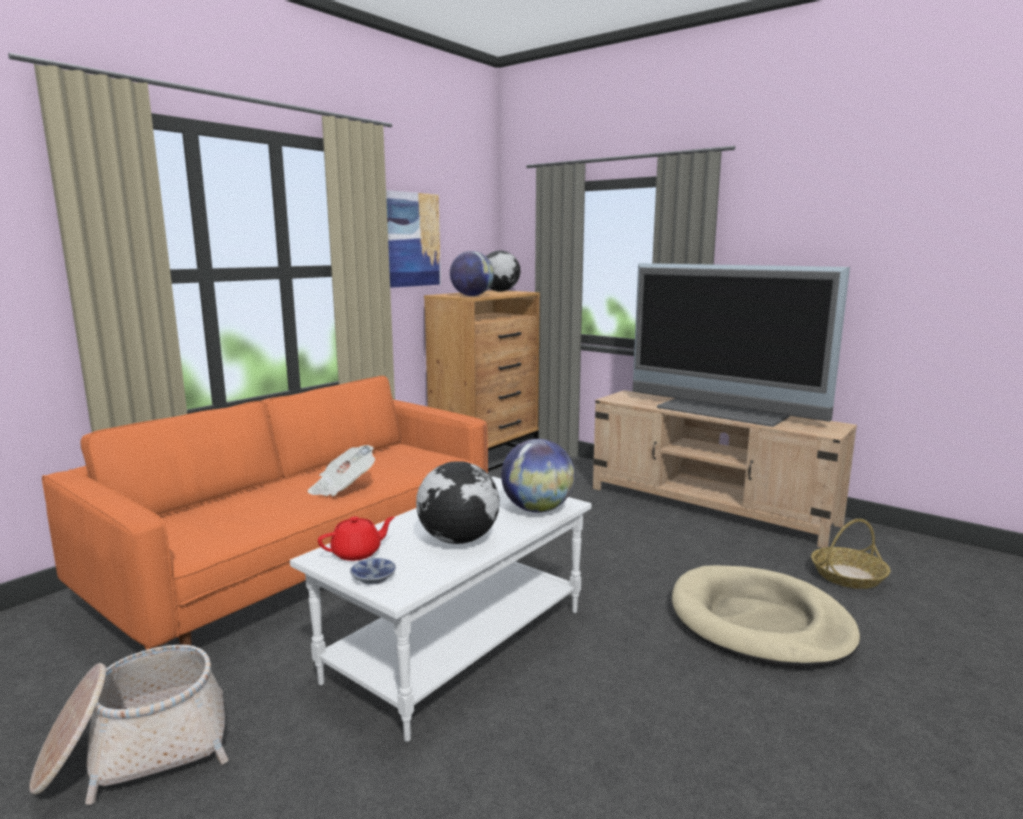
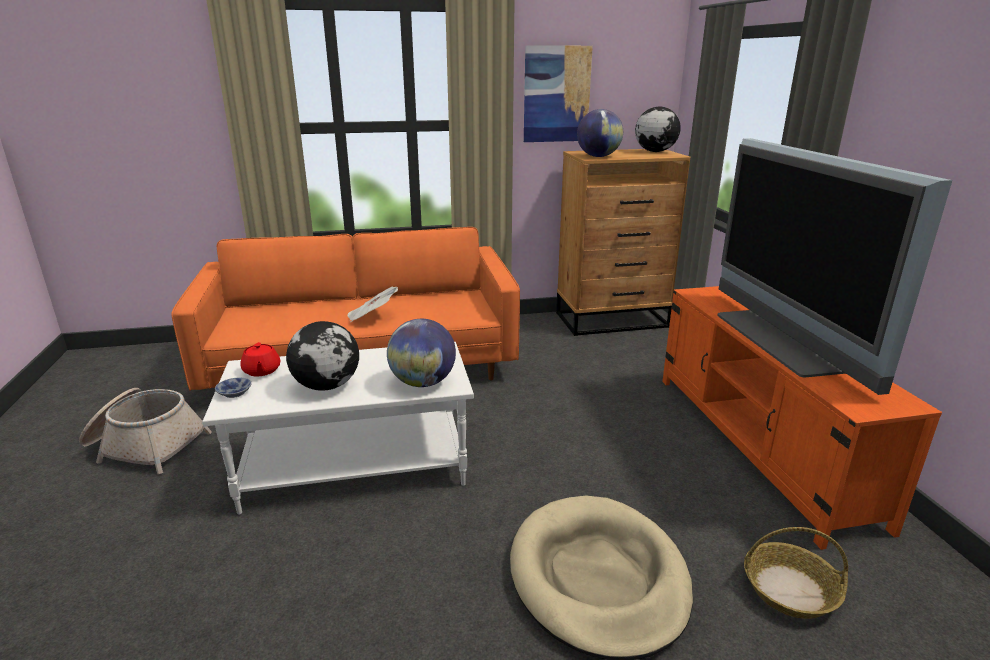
camera: 40 degrees right, 10 degrees up
(357, 553) = (261, 371): red teapot -> red teapot turned 60 degrees clockwise
(710, 506) = (758, 445): beige tv stand -> orange tv stand

